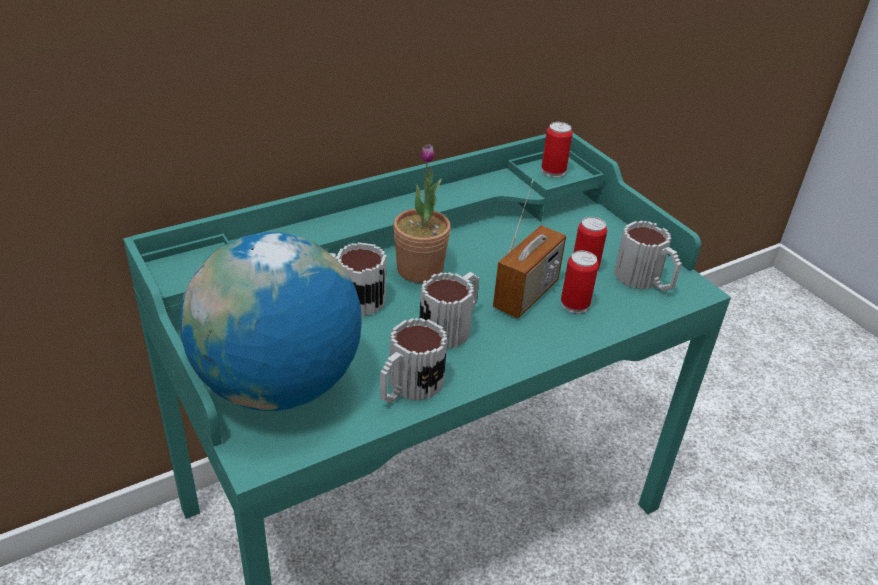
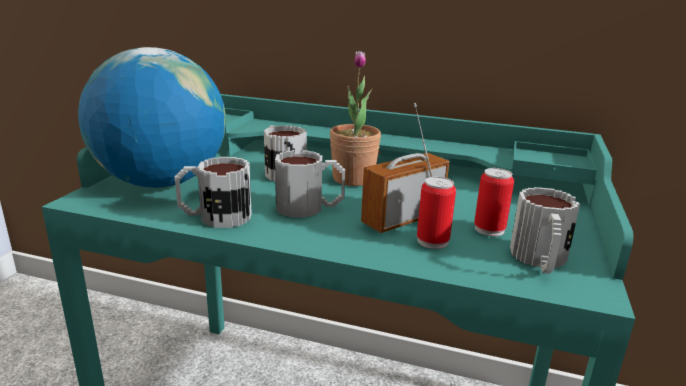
camera: 50 degrees right, 15 degrees down
(526, 294) = (402, 219): radio -> radio turned 150 degrees clockwise
(553, 171) = (551, 159): can -> none

